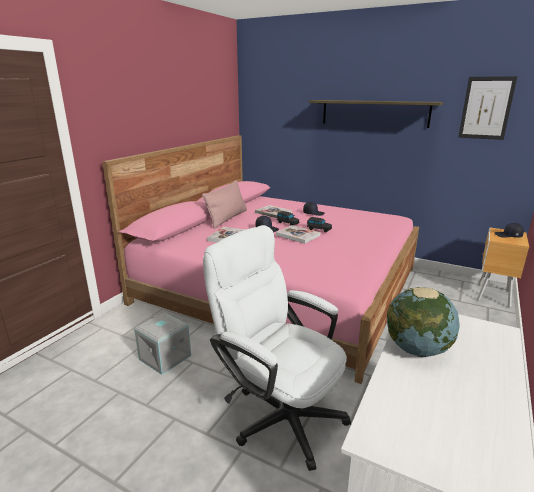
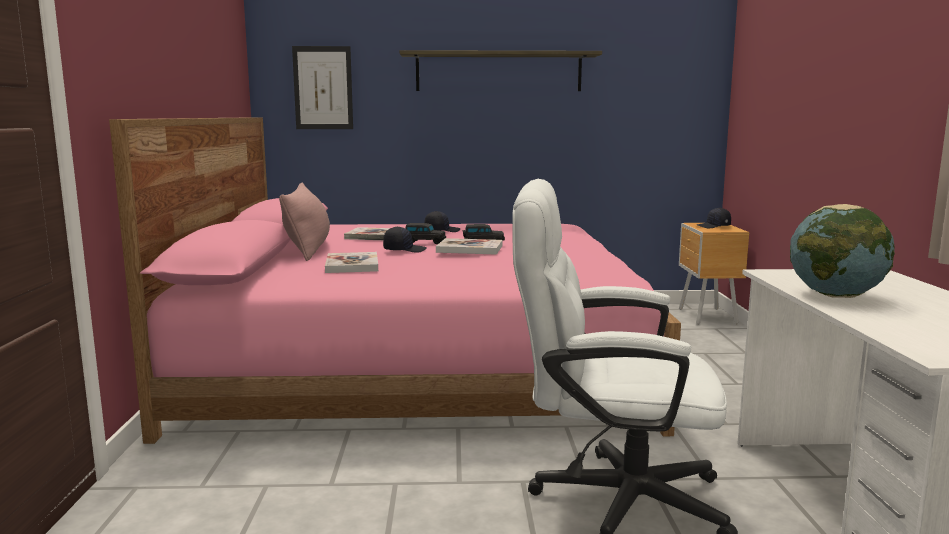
camera: 30 degrees left, 10 degrees down
(164, 358) = (333, 492): grey storage box -> none
(486, 108) = (650, 61): picture -> picture (323, 88)

